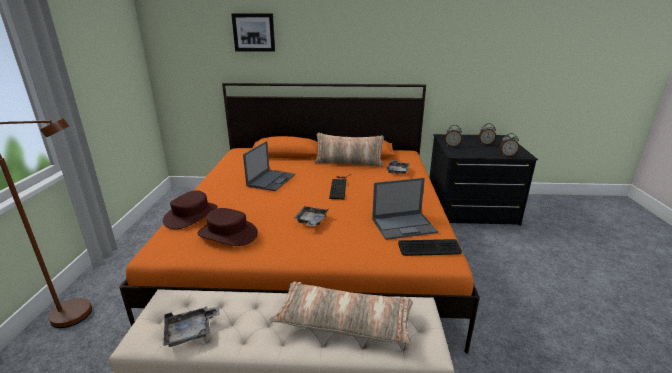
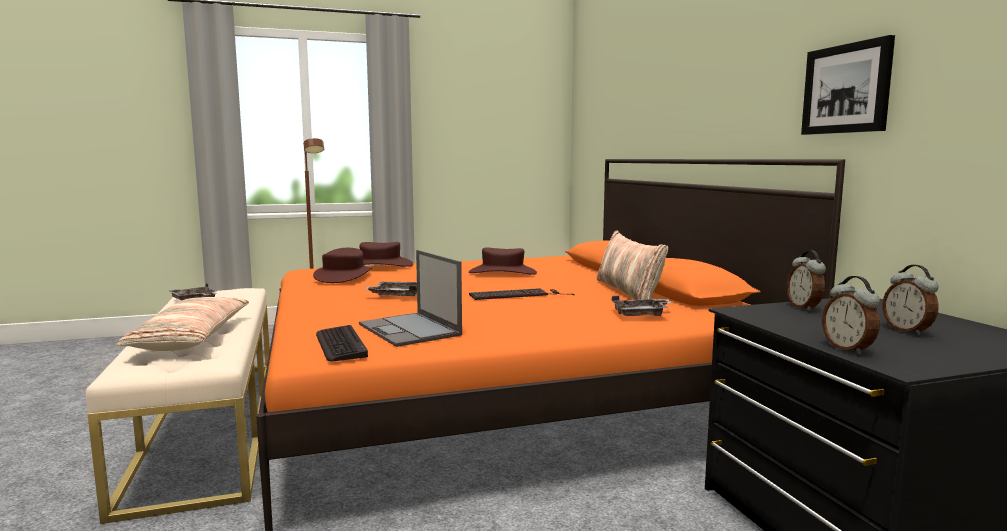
camera: 70 degrees right, 15 degrees down
(254, 32) = (641, 84): picture -> picture (847, 89)
(271, 180) = (502, 272): laptop -> brown hat

